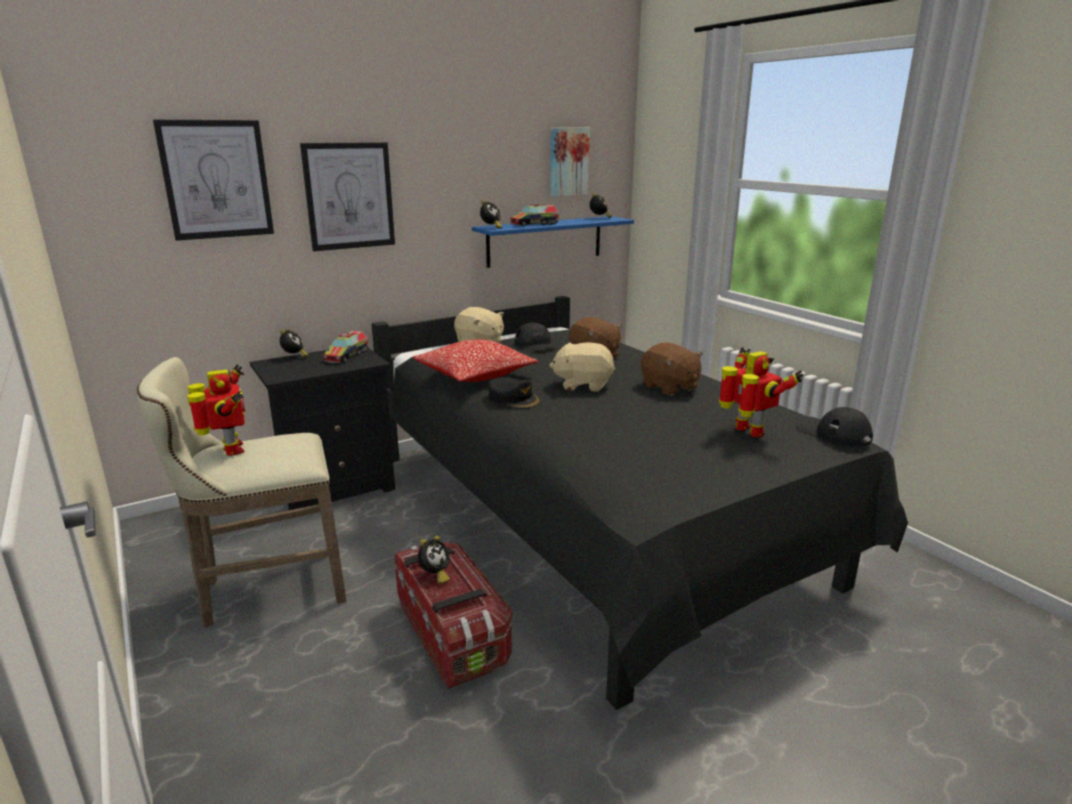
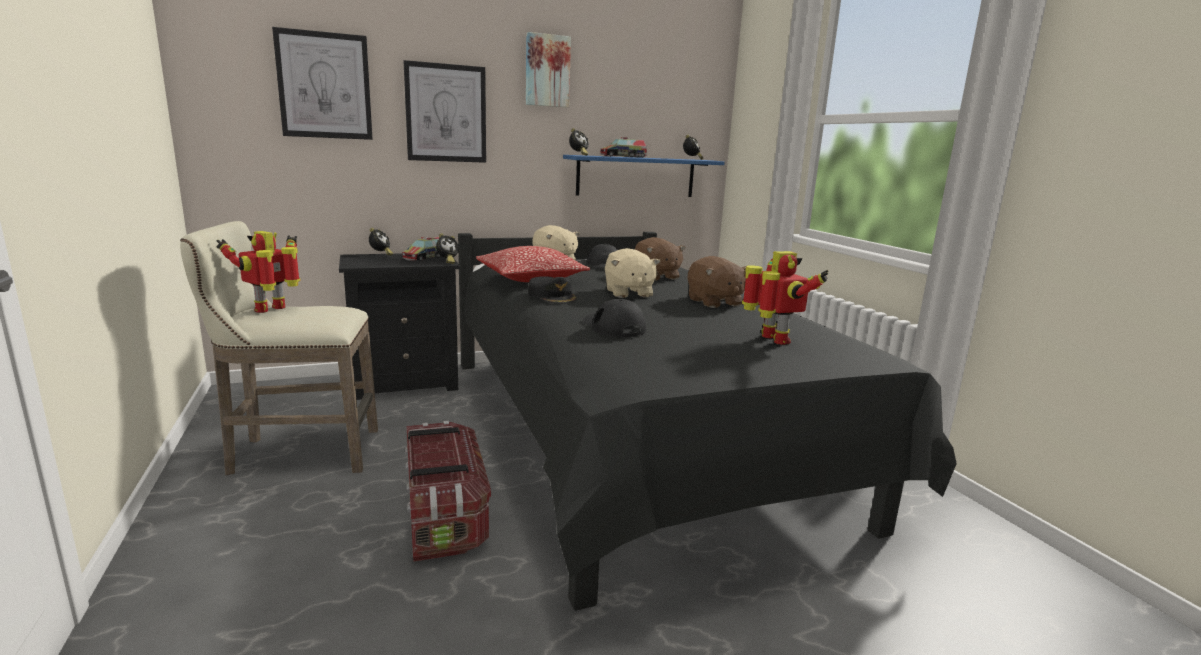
camera: 10 degrees right, 5 degrees down
(230, 450) = (272, 309): toy robot -> toy robot turned 135 degrees counterclockwise
(434, 575) = (431, 449): alarm clock -> alarm clock (447, 262)
(568, 161) = (664, 103): picture -> picture (547, 71)
(583, 385) = (628, 293): beige plush toy -> beige plush toy turned 120 degrees counterclockwise
(833, 433) = (870, 350): black cap -> black cap (613, 327)

